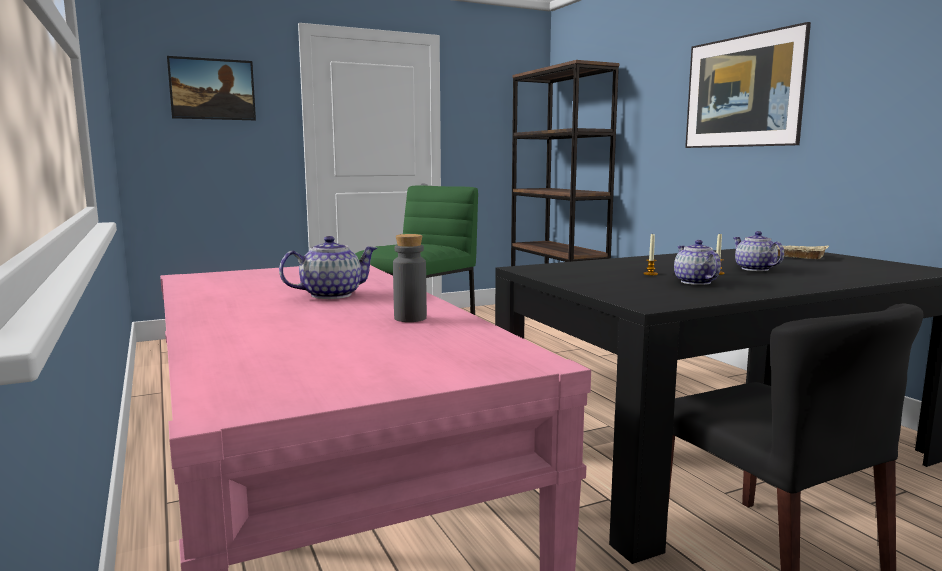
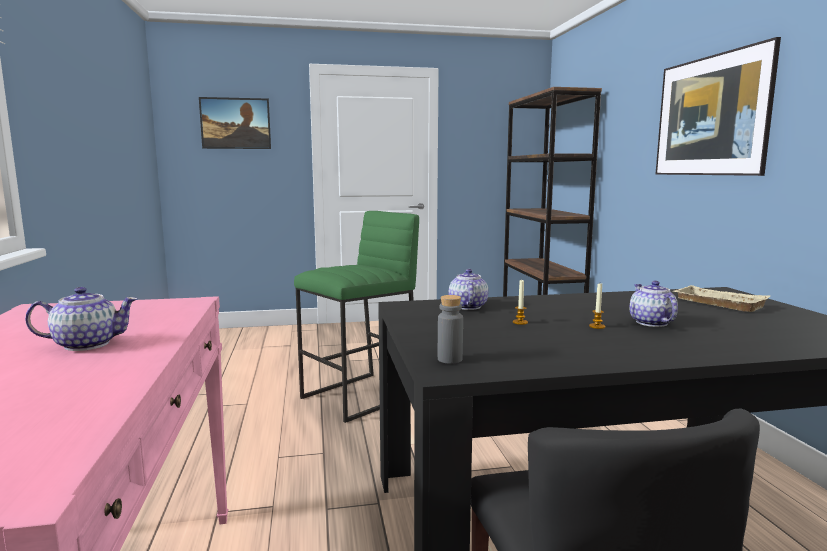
camera: 15 degrees right, 0 degrees up
(410, 318) = (74, 391): grey bottle -> grey bottle (450, 359)
(695, 282) = (552, 339): teapot -> teapot (467, 306)

